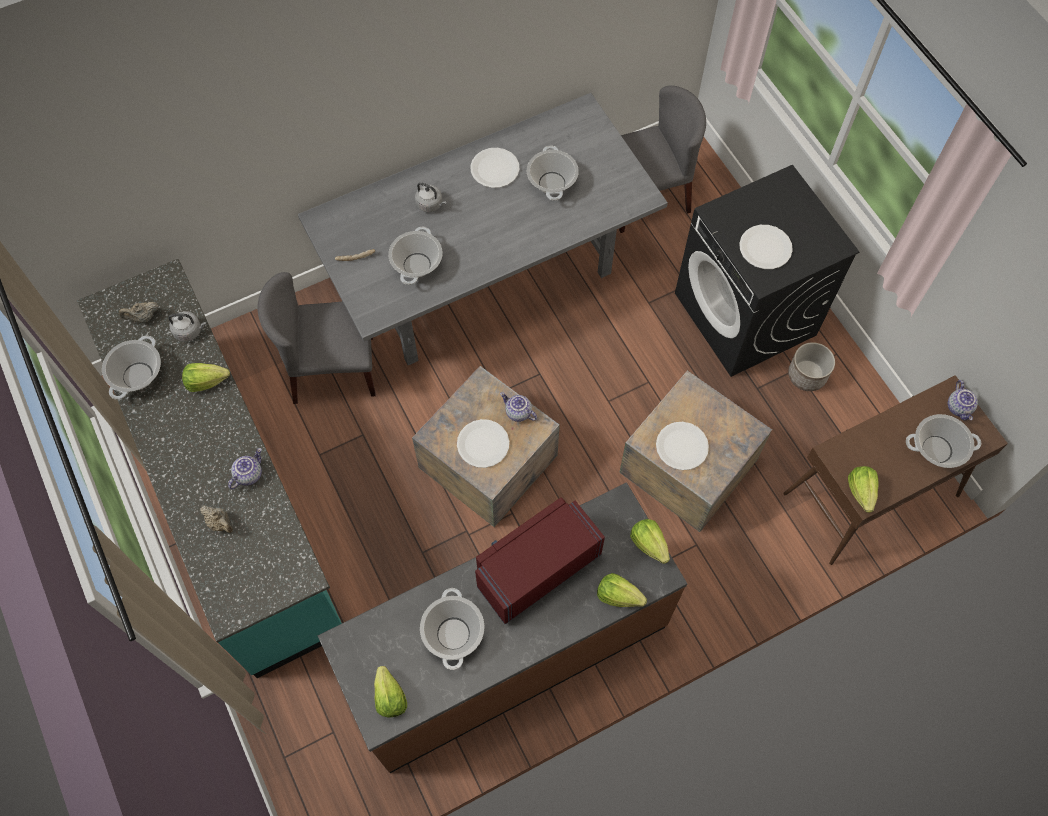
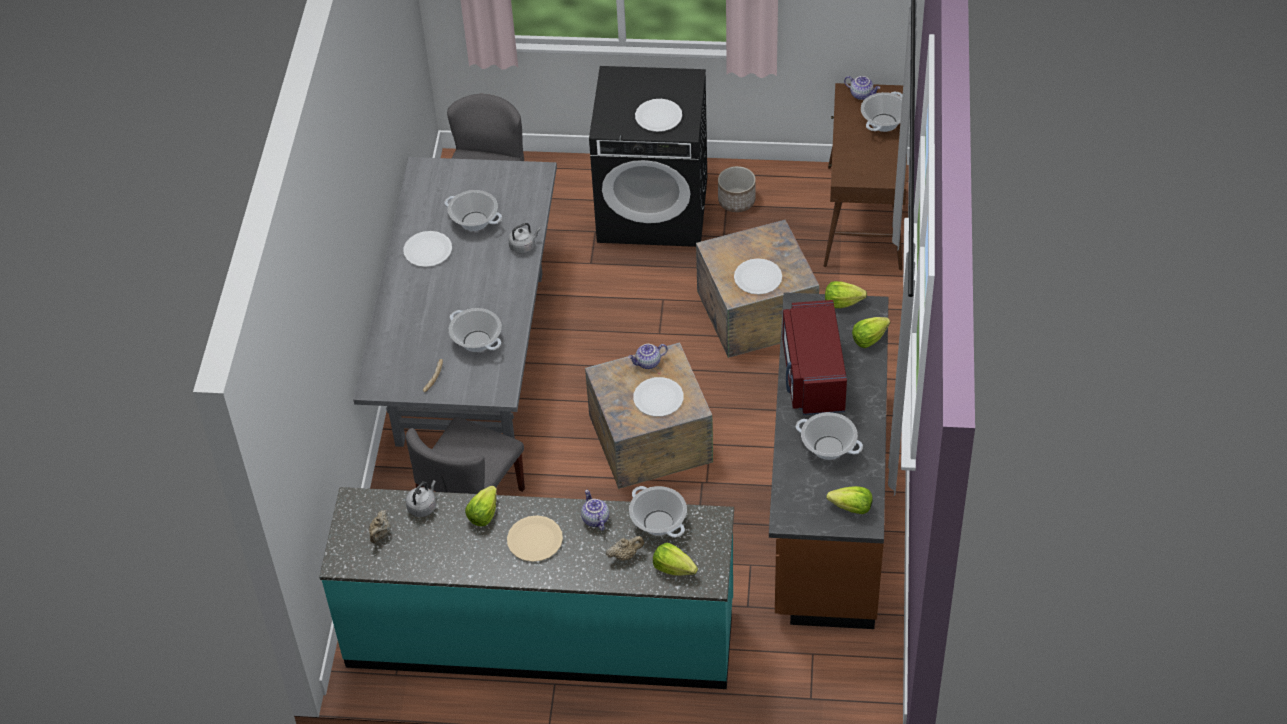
camera: 55 degrees left, 15 degrees down
(138, 375) = (437, 560): cooking pot -> cooking pot (658, 523)
(199, 439) = (535, 539): none -> beige plate
(430, 204) = (425, 306): grey kettle -> grey kettle (524, 246)
(861, 491) = (884, 178): lettuce -> lettuce (673, 568)

